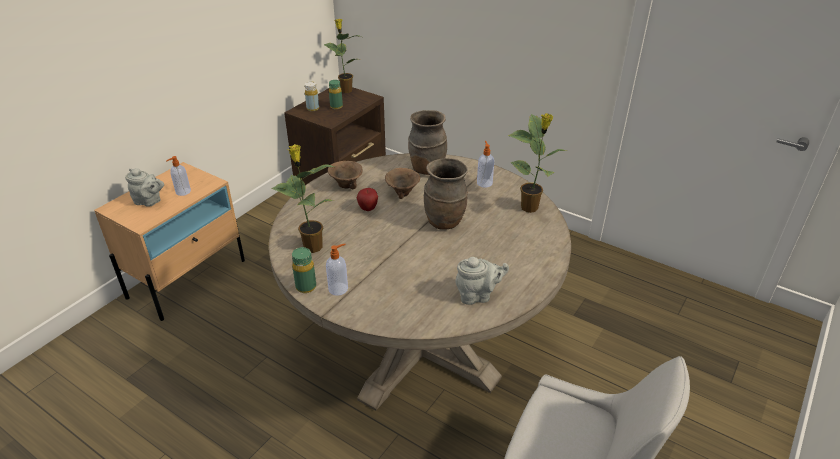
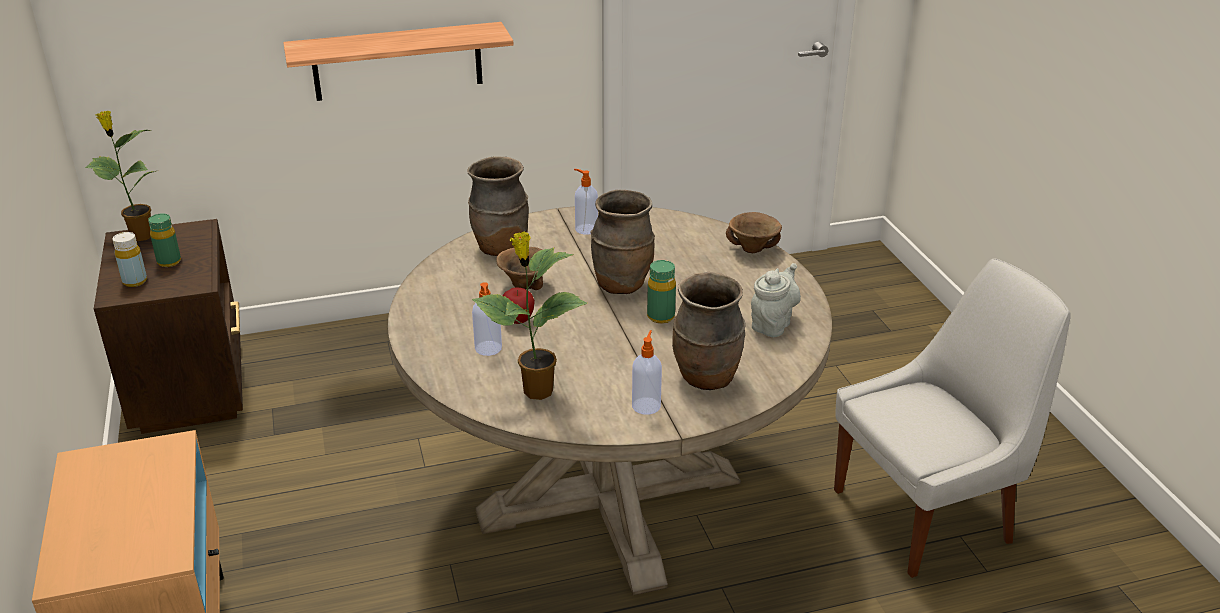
camera: 50 degrees left, 5 degrees down
(149, 201) = (116, 527): grey teapot -> none
(182, 192) = (148, 483): soap dispenser -> soap dispenser (488, 349)
(306, 287) = (611, 427): green bottle -> green bottle (660, 317)
(345, 185) = (442, 315): brown bowl -> brown bowl (752, 249)
(389, 298) = (706, 379): none -> brown vase
(489, 42) = (397, 61): none -> shelf
(530, 208) = (671, 227): potted plant -> none

